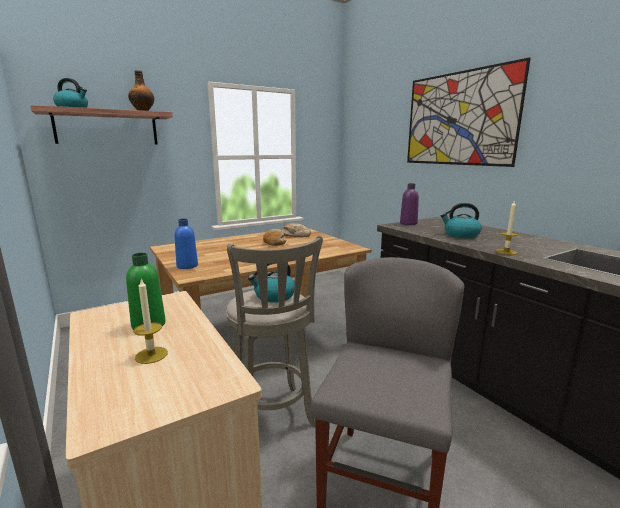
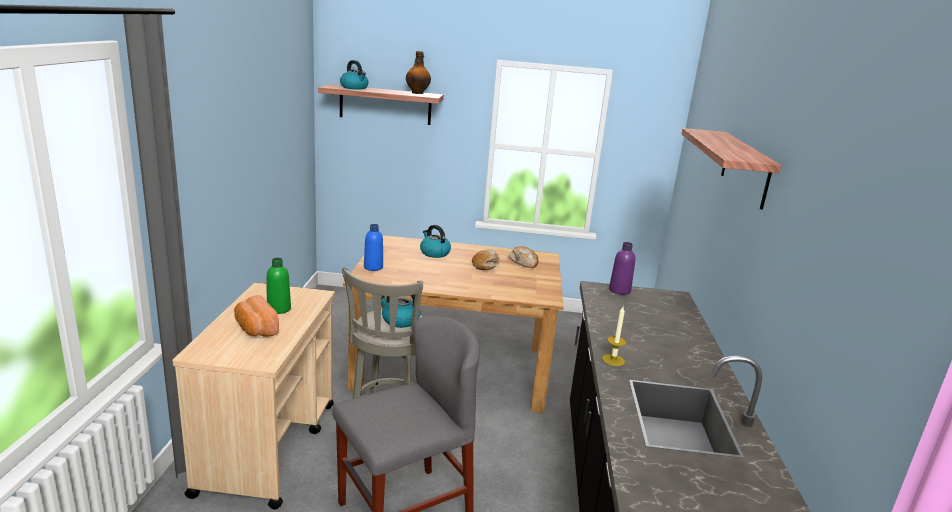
camera: 35 degrees right, 5 degrees up
(151, 355) = (255, 329): candle -> bread
(458, 119) = (745, 168): picture -> shelf
(460, 235) = (631, 325): kettle -> kettle (434, 253)

